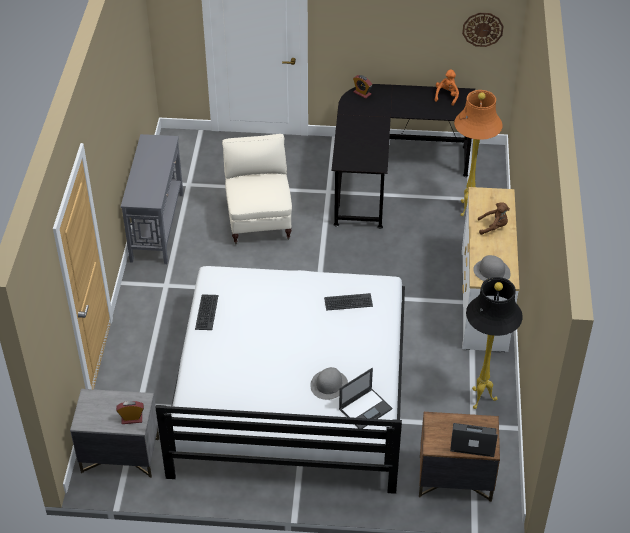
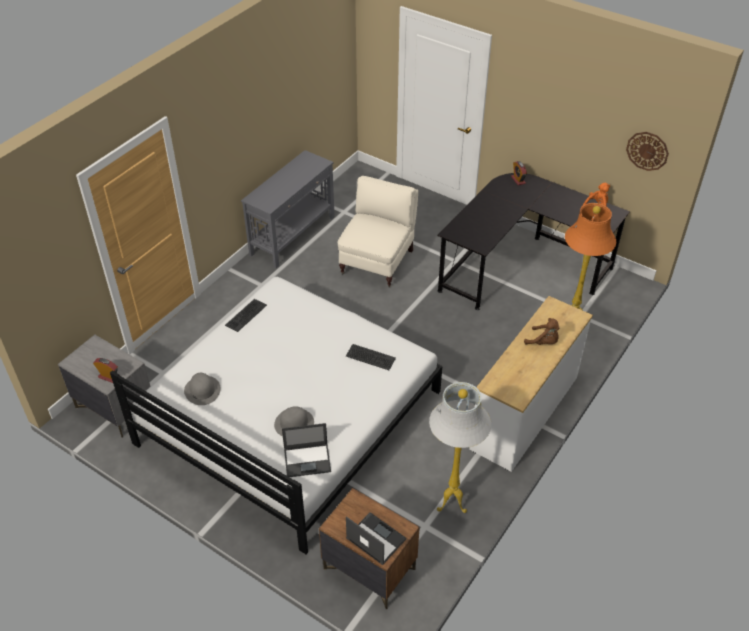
camera: 30 degrees right, 0 degrees up
(481, 400) = (451, 506): black floor lamp -> white floor lamp
(491, 271) = (508, 383): grey hat -> grey hat (202, 390)

